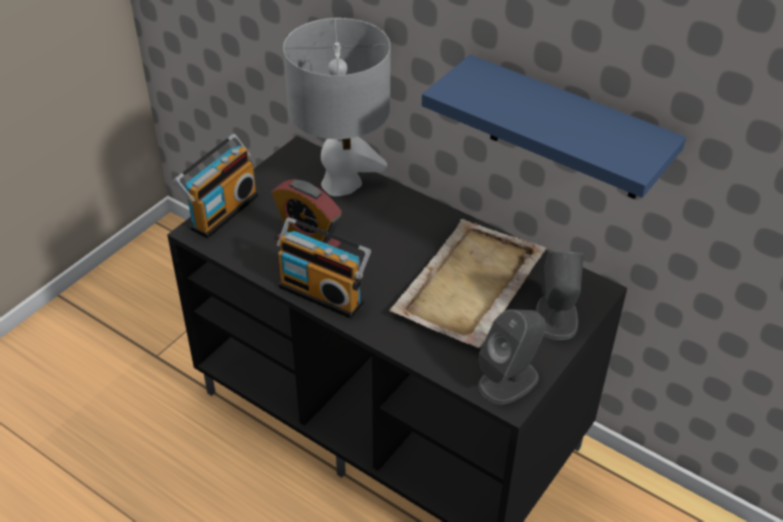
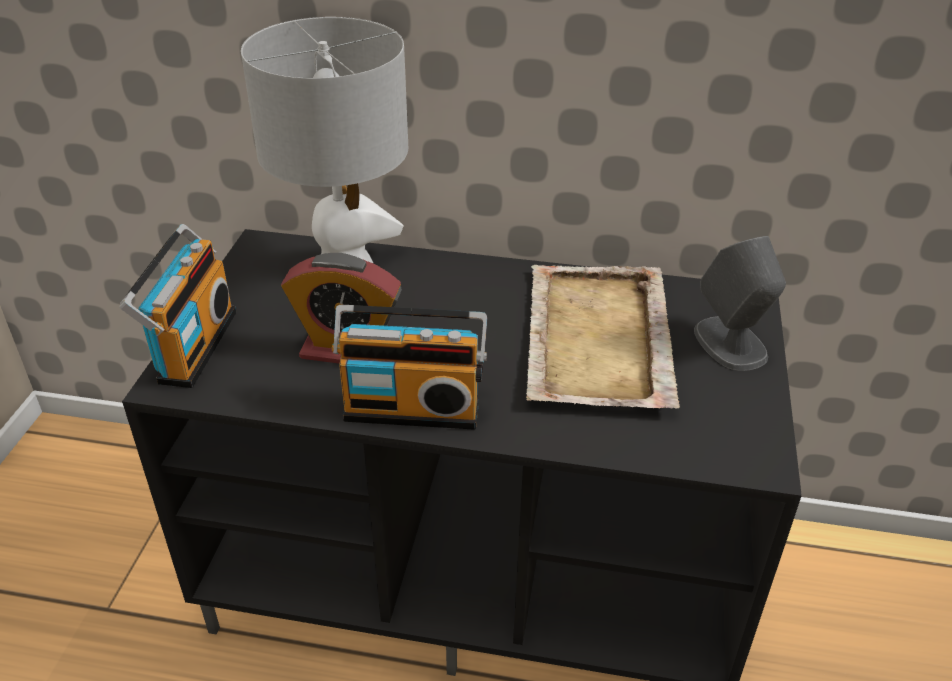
camera: 25 degrees left, 5 degrees down
(509, 380) = (739, 438): grey speaker -> none
(566, 130) = (677, 90): blue shelf -> none

